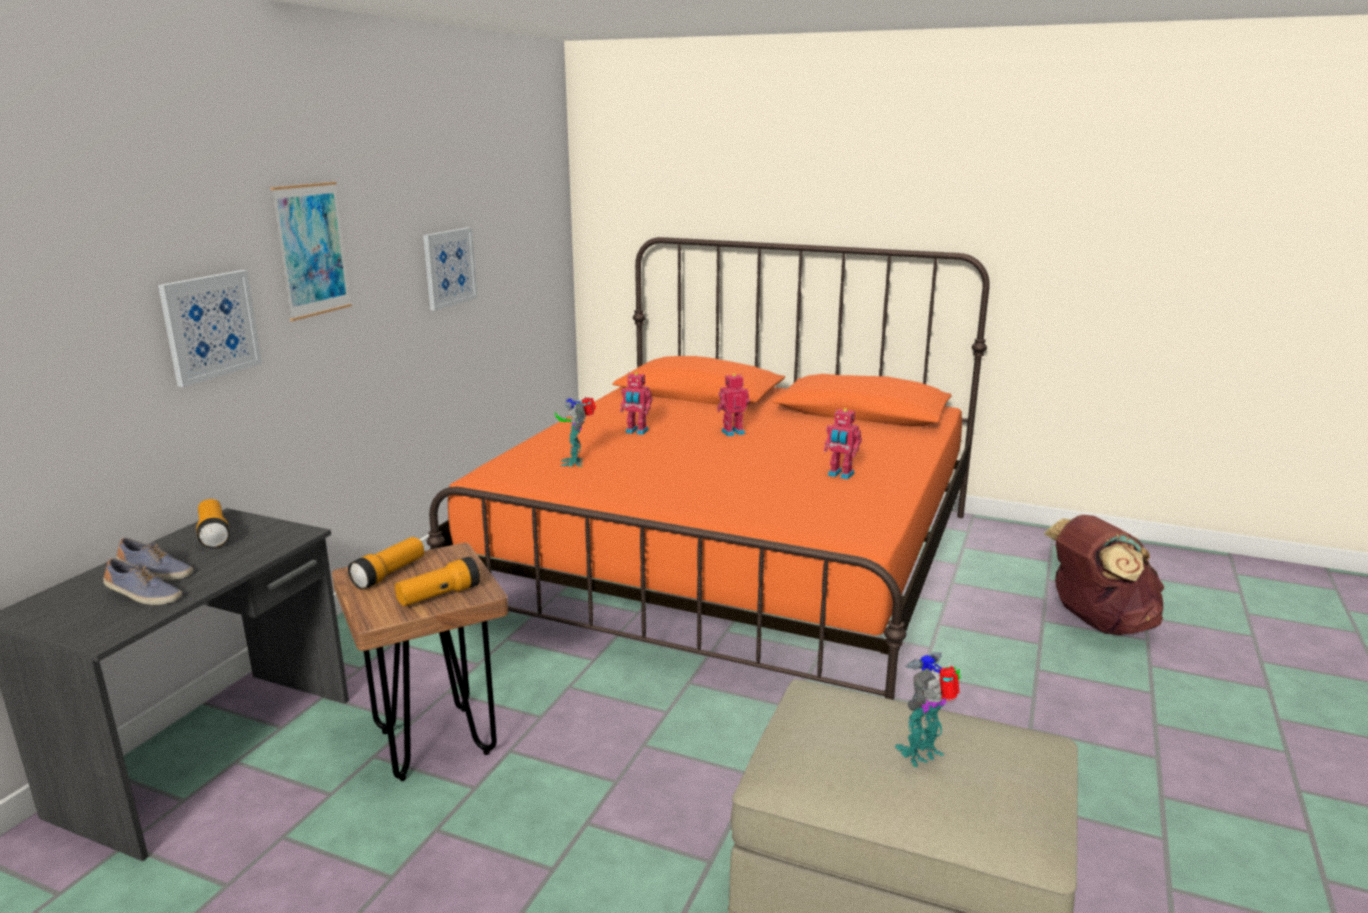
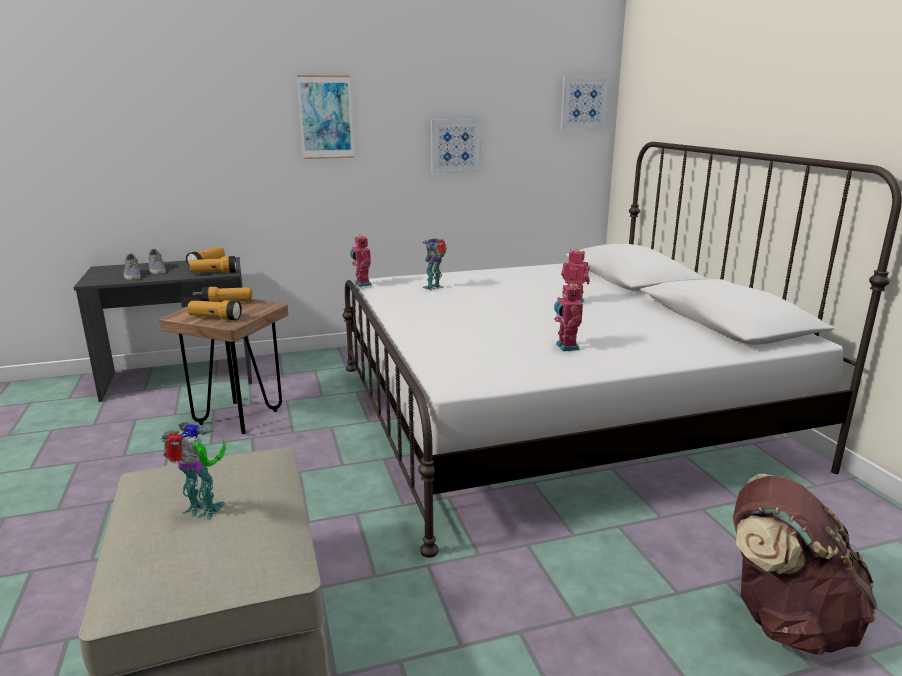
camera: 50 degrees right, 0 degrees up
(210, 326) = (243, 152): picture -> picture (583, 103)
(283, 541) = (214, 273): none -> flashlight
(636, 432) = (514, 284): toy robot -> toy robot (361, 284)
(731, 562) = (555, 413): orange bed -> white bed

